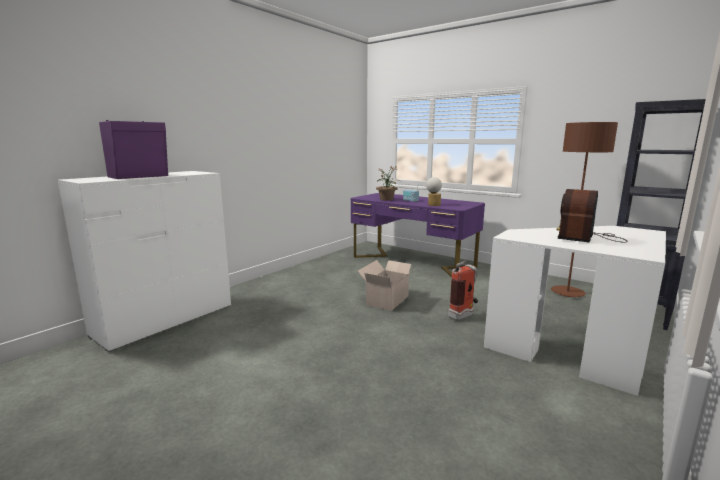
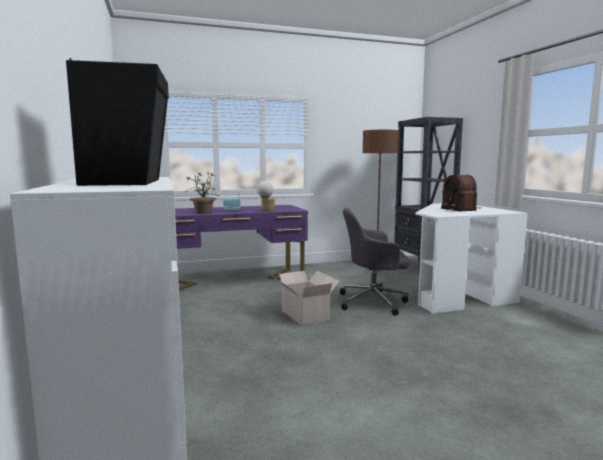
camera: 55 degrees left, 5 degrees down
(140, 176) = (129, 182): purple speaker -> black speaker
(464, 315) = (374, 302): fire extinguisher -> grey office chair

